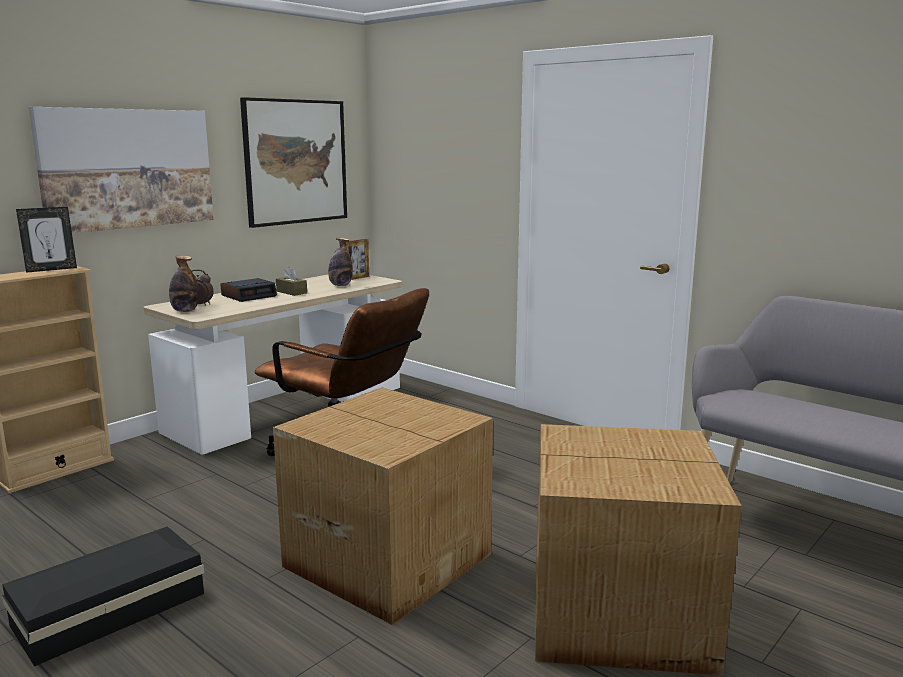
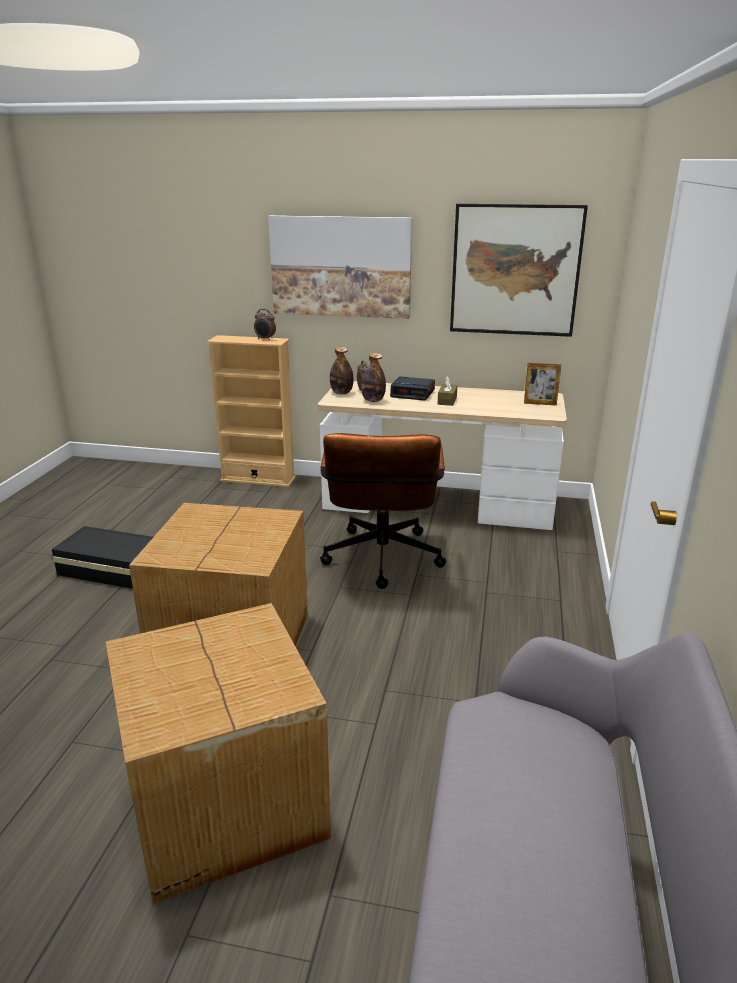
camera: 60 degrees right, 10 degrees up
(51, 269) = (265, 339): picture frame -> alarm clock
(340, 285) = (501, 407): bottle -> bottle (373, 400)

